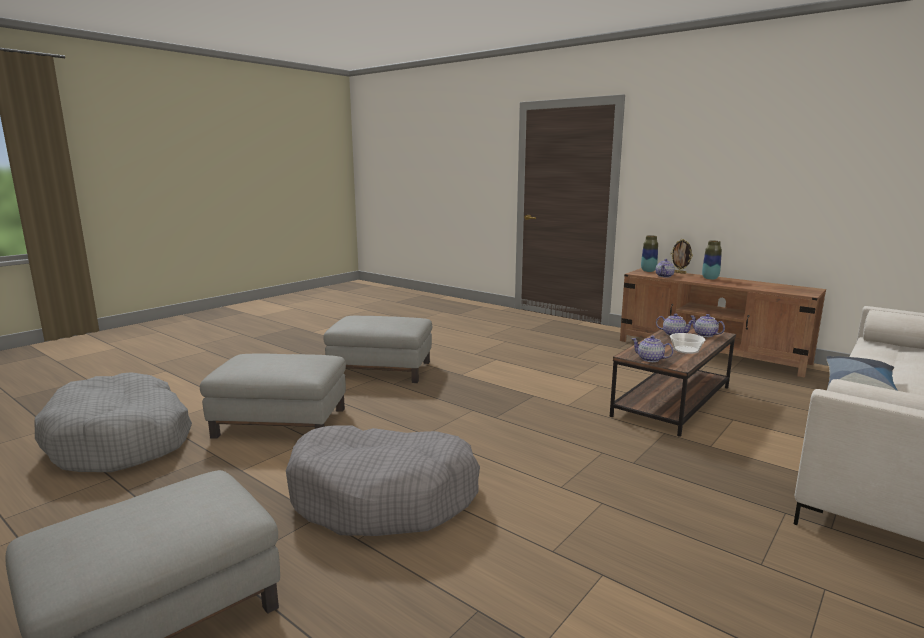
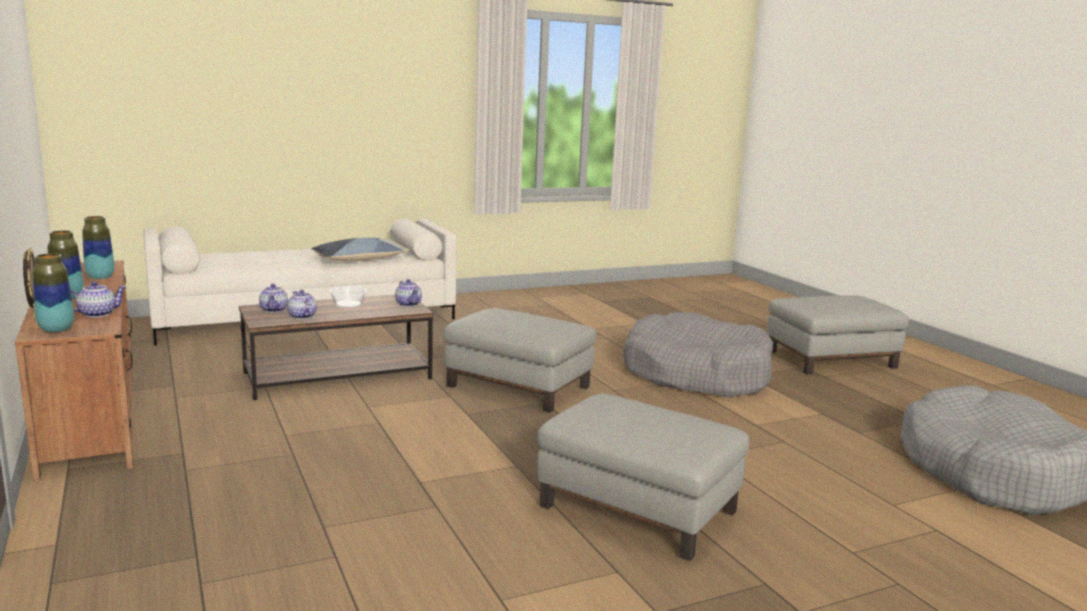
camera: 155 degrees left, 0 degrees up
(280, 423) = (798, 450): grey ottoman -> grey ottoman (519, 386)
(758, 287) = (100, 277): none -> vase

